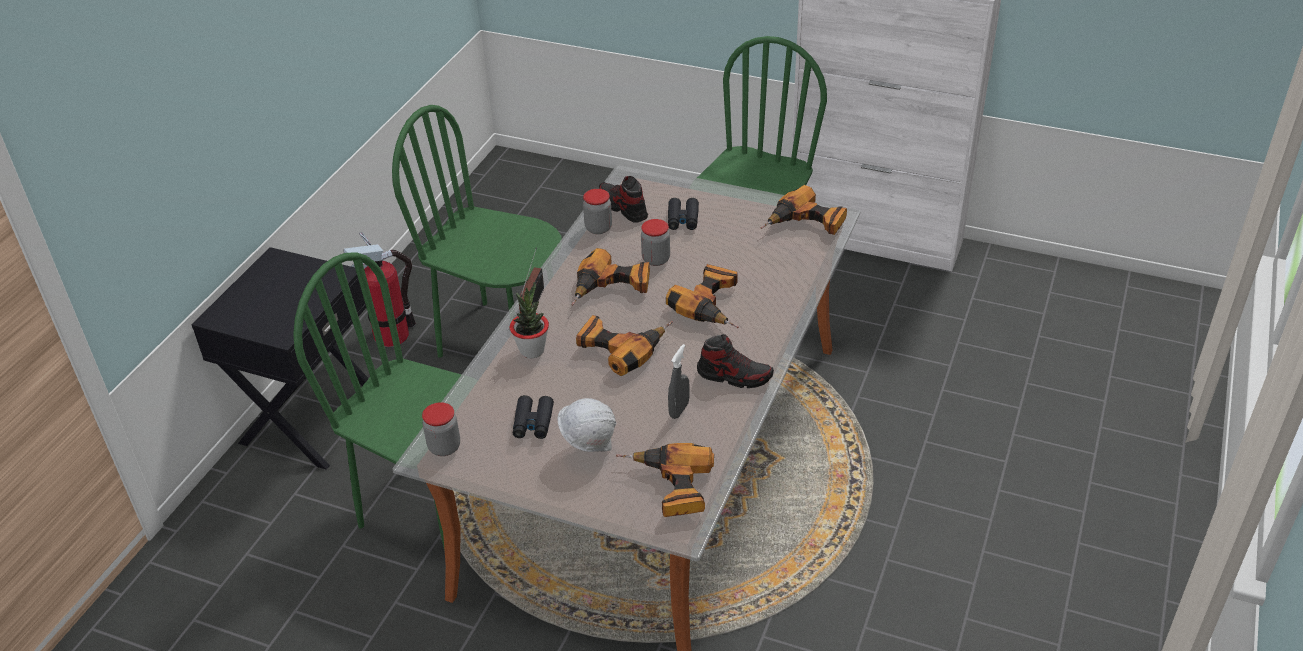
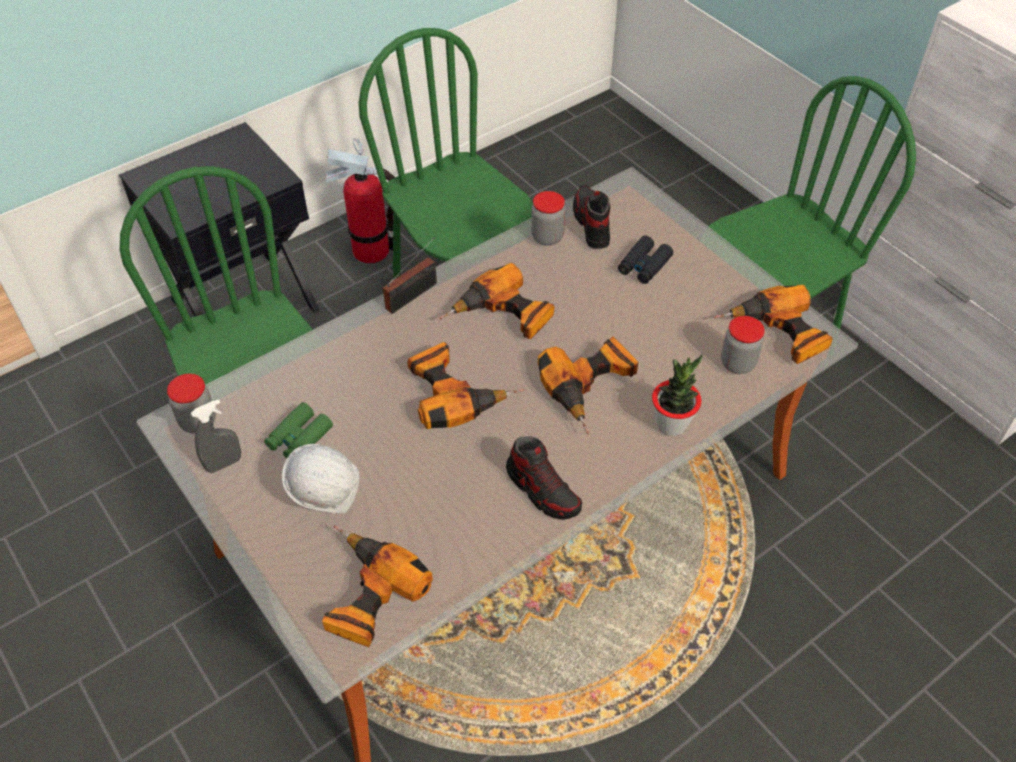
camera: 30 degrees right, 10 degrees up
(532, 350) = (366, 351): potted plant -> potted plant (671, 424)
(533, 422) = (299, 438): black binoculars -> green binoculars
(656, 259) = (576, 302): jar -> jar (737, 363)
(679, 410) = (451, 502): grey spray bottle -> grey spray bottle (224, 464)

